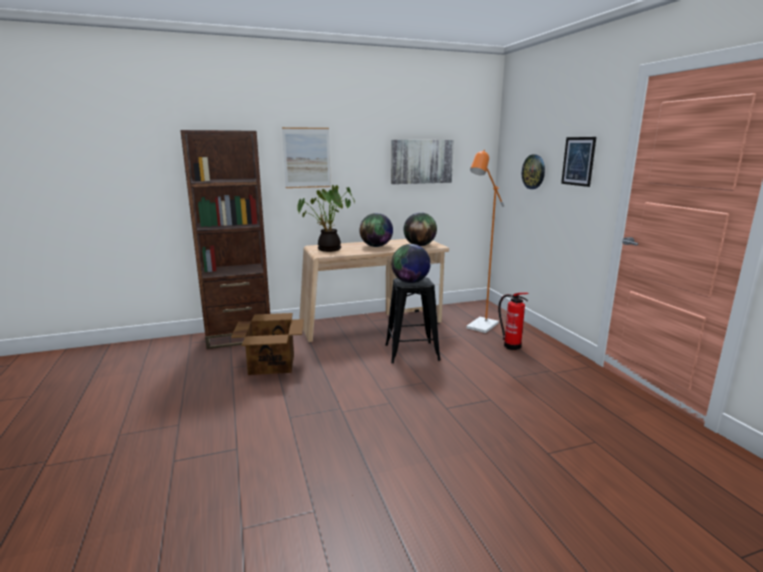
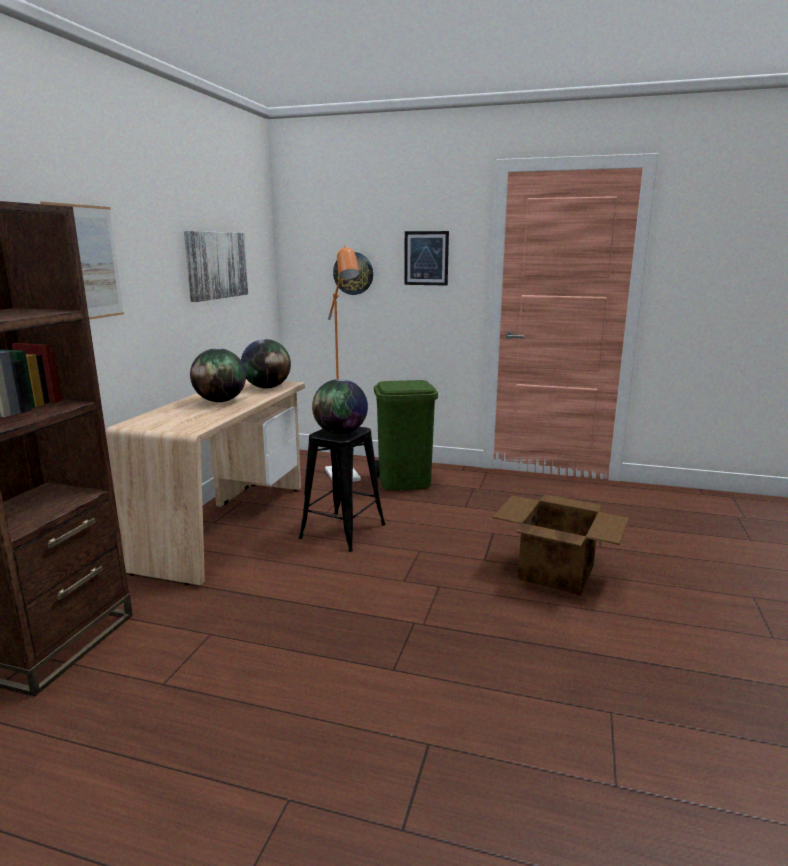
camera: 55 degrees left, 0 degrees up
(272, 364) = (215, 639): cardboard box -> cardboard box (555, 571)
(328, 250) = (172, 422): potted plant -> none
(511, 345) = (405, 482): fire extinguisher -> green trash can

